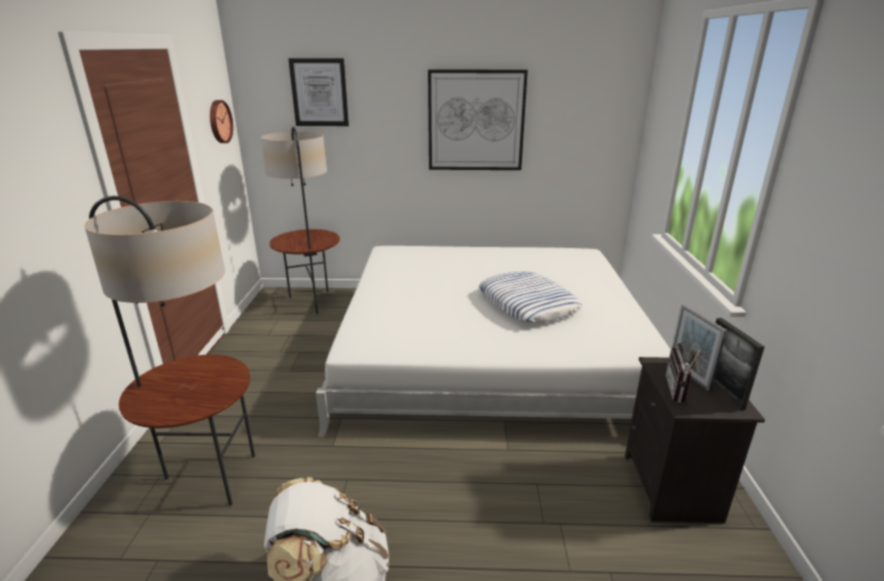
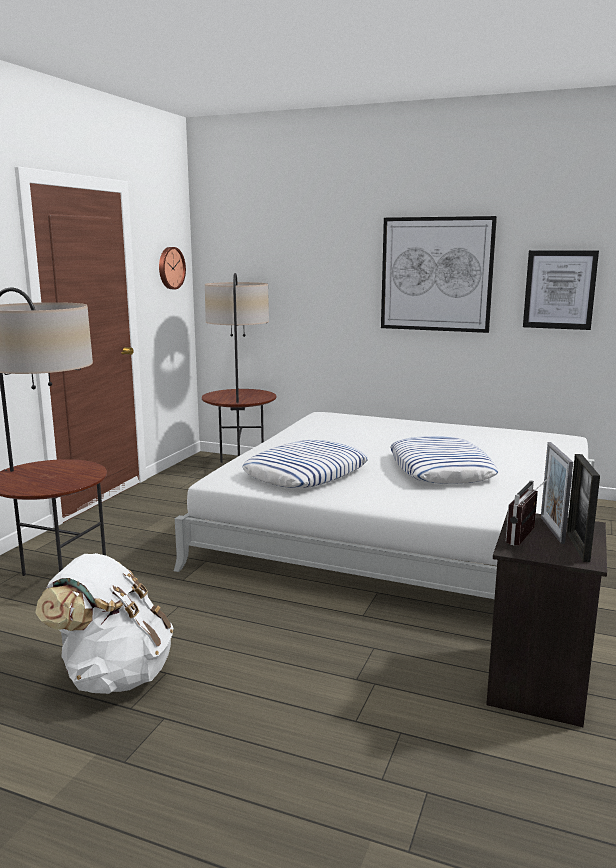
camera: 20 degrees right, 10 degrees down
(319, 92) = (273, 243): picture -> picture (559, 289)
(423, 326) = (306, 473): none -> pillow

